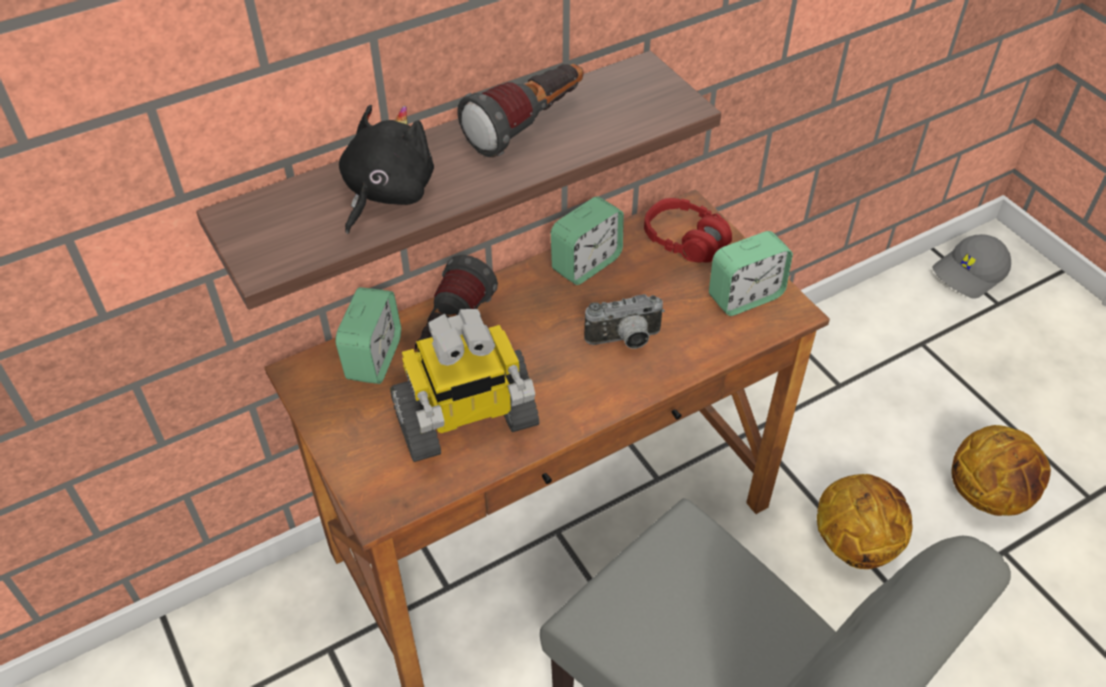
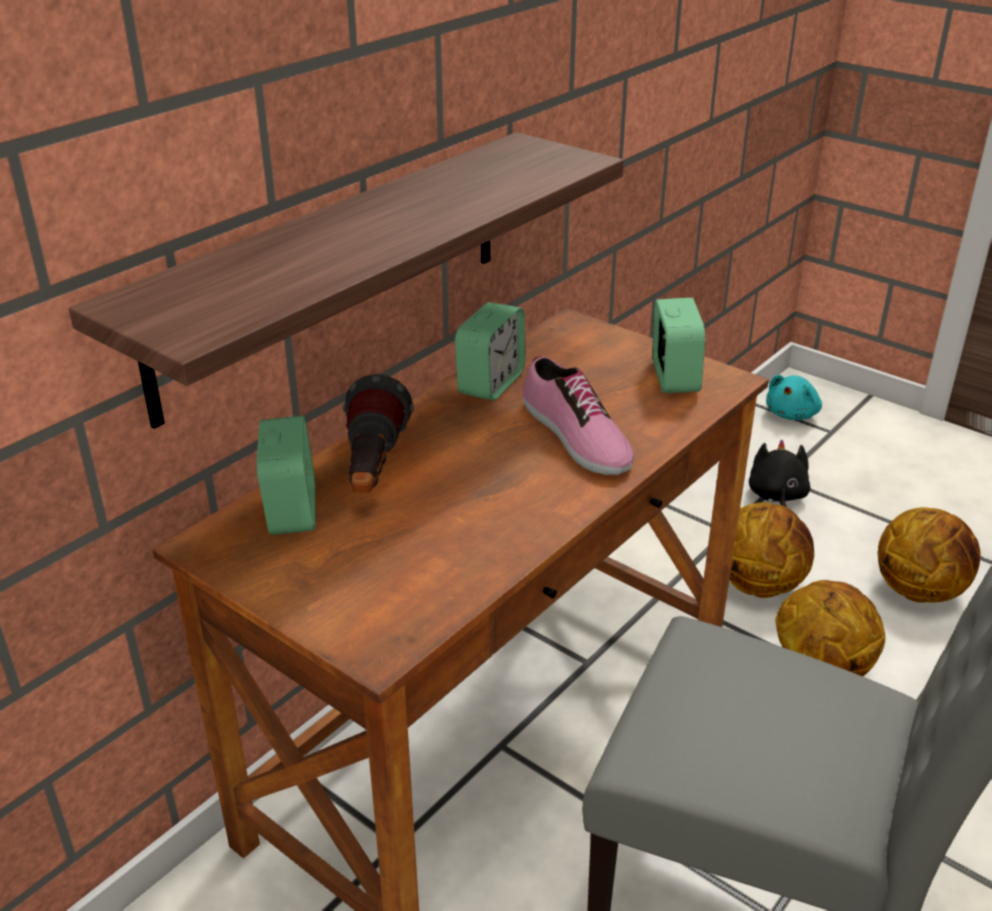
camera: 20 degrees left, 15 degrees down
(386, 194) = (305, 259): black plush toy -> black plush toy (776, 497)
(465, 420) = (437, 542): toy robot -> none
(528, 127) = (431, 193): flashlight -> none
(625, 341) = (574, 436): camera -> shoe
(685, 241) = (583, 347): red headphones -> none
(745, 296) = (674, 378): alarm clock -> alarm clock turned 45 degrees counterclockwise
(842, 447) = (760, 584): none -> basketball
(970, 274) = (792, 414): grey cap -> turquoise plush toy

